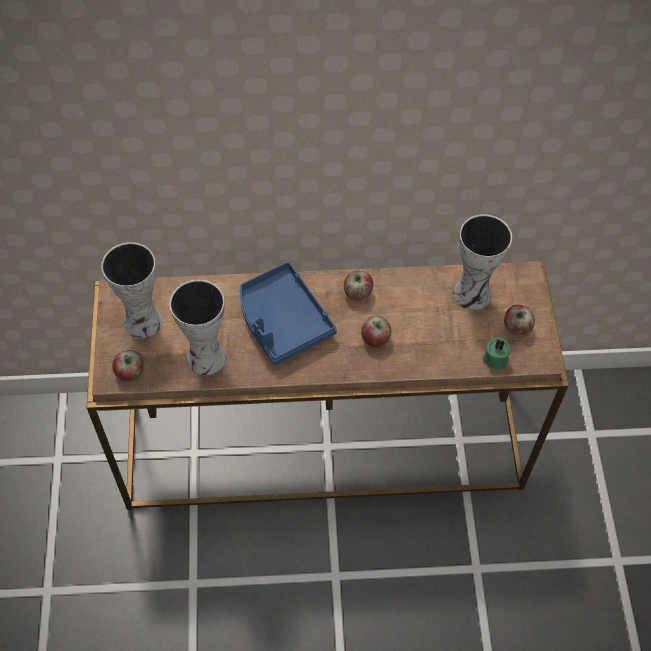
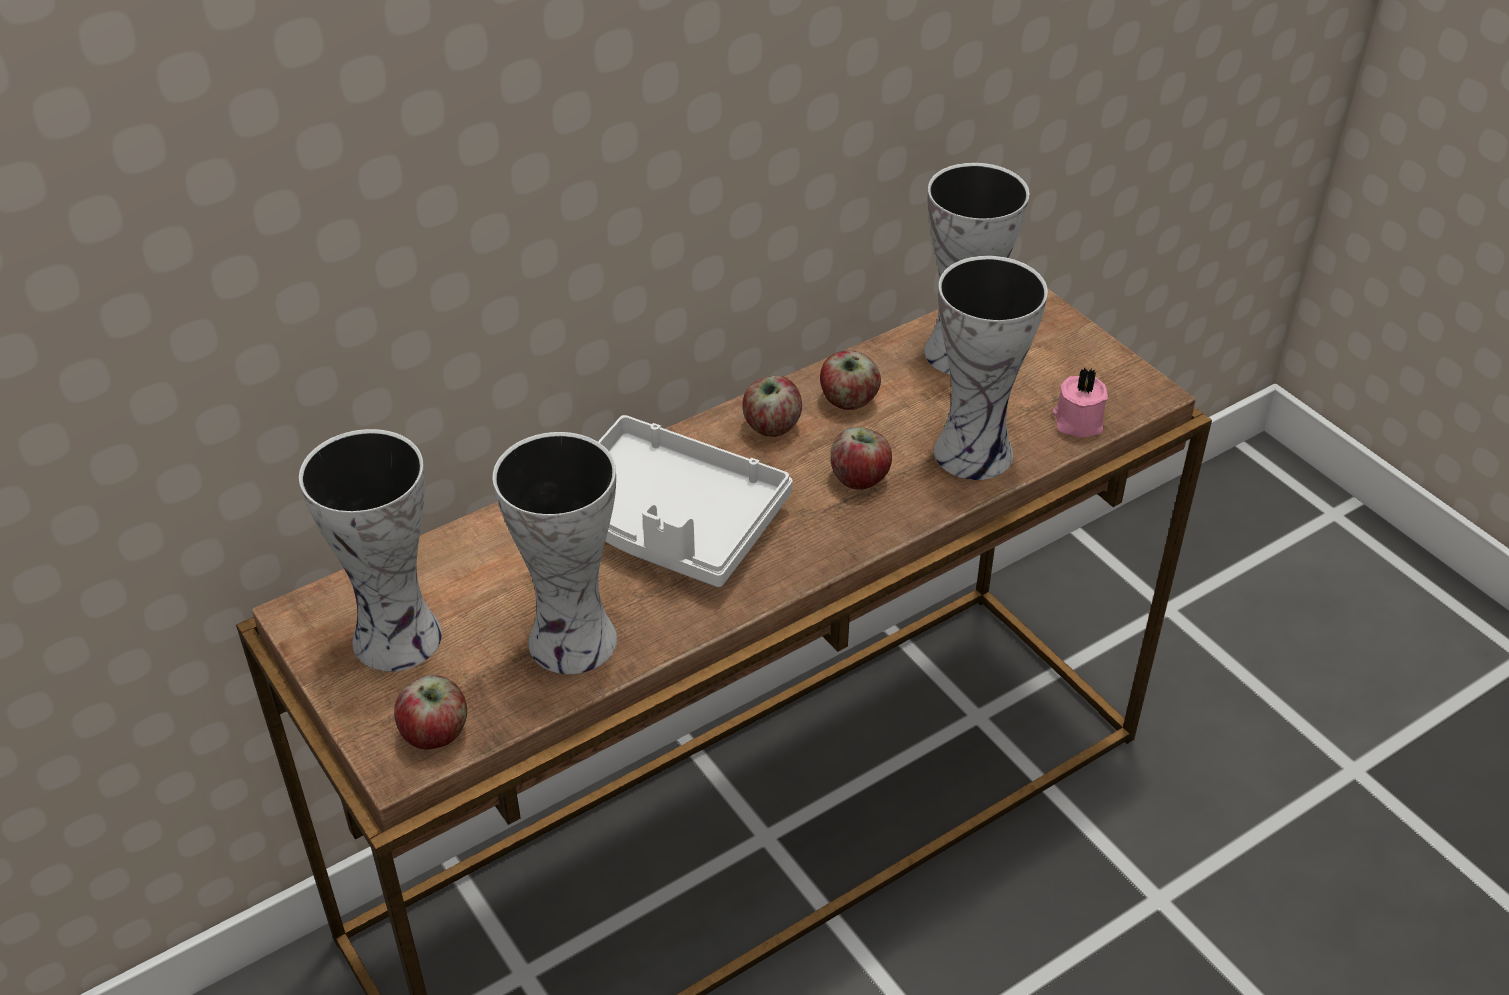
camera: 30 degrees left, 15 degrees down
(282, 321) = (672, 522): blue tray -> white tray
(437, 350) = (976, 451): none -> vase
(495, 358) = (1077, 421): green candle -> pink candle
(516, 327) = (1071, 368): apple -> apple (848, 401)

